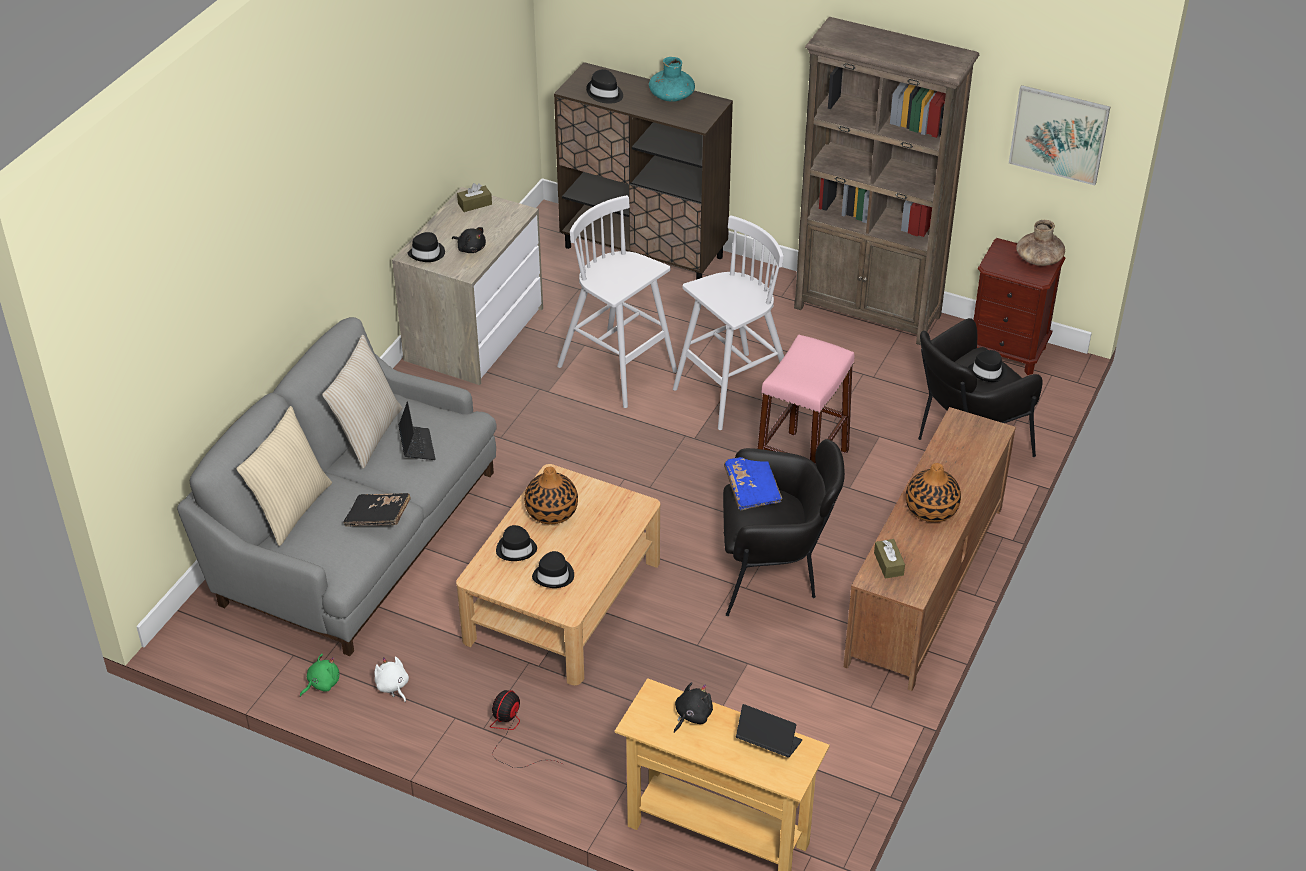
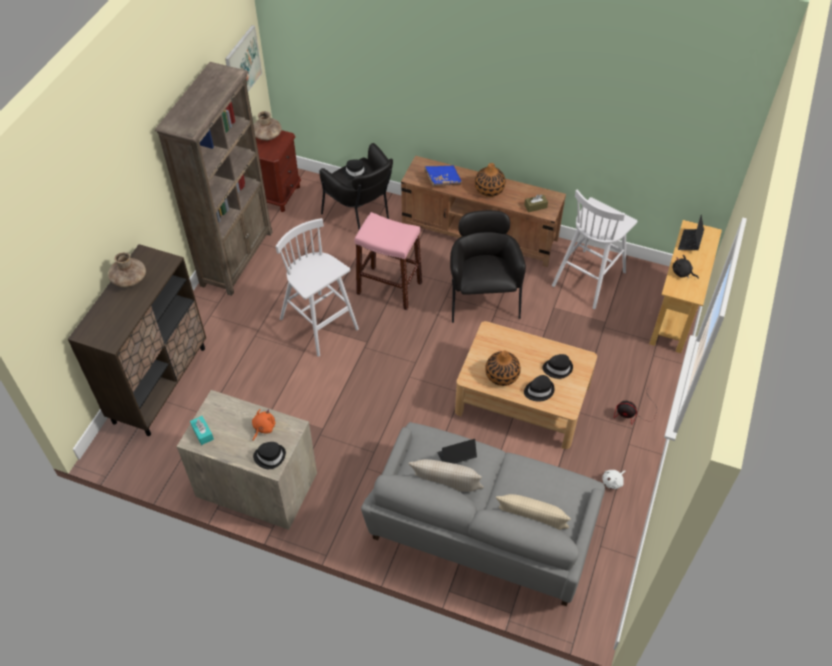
camera: 95 degrees left, 10 degrees up
(321, 683) = (620, 523): green plush toy -> none
(378, 518) = (531, 468): black book -> none
(470, 248) = (263, 428): black plush toy -> orange plush toy
(475, 204) = (202, 433): brown tissue box -> turquoise tissue box
(605, 93) = (119, 320): black hat -> none
(619, 370) = (298, 388): white stool -> white stool (589, 278)
(671, 96) = (129, 279): turquoise vase -> brown vase
(752, 489) = (472, 273): blue book -> blue book (442, 180)

